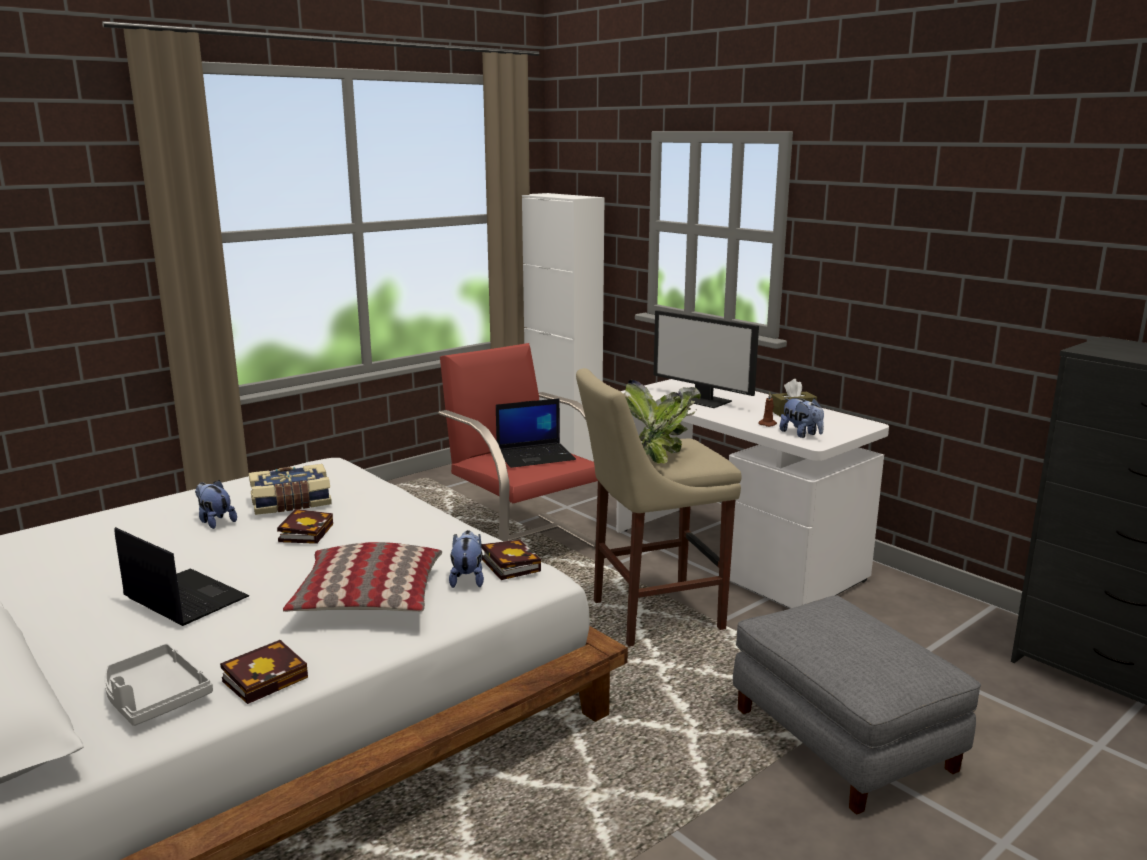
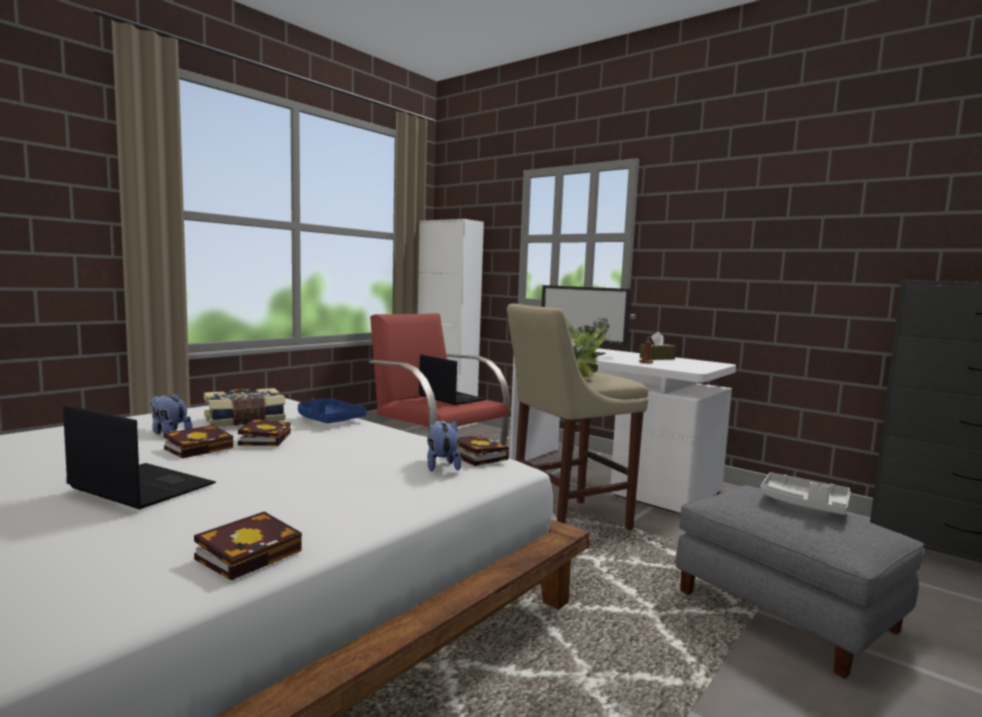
camera: 10 degrees left, 10 degrees down
(154, 697) = (103, 580): grey tray -> grey tray (804, 504)
(242, 546) = (201, 447): none -> book
(368, 599) = (348, 482): pillow -> none
(377, 502) = (328, 420): none -> blue tray
(536, 456) = (450, 398): laptop -> laptop turned 105 degrees counterclockwise
(801, 434) = (678, 367): plush toy -> none

